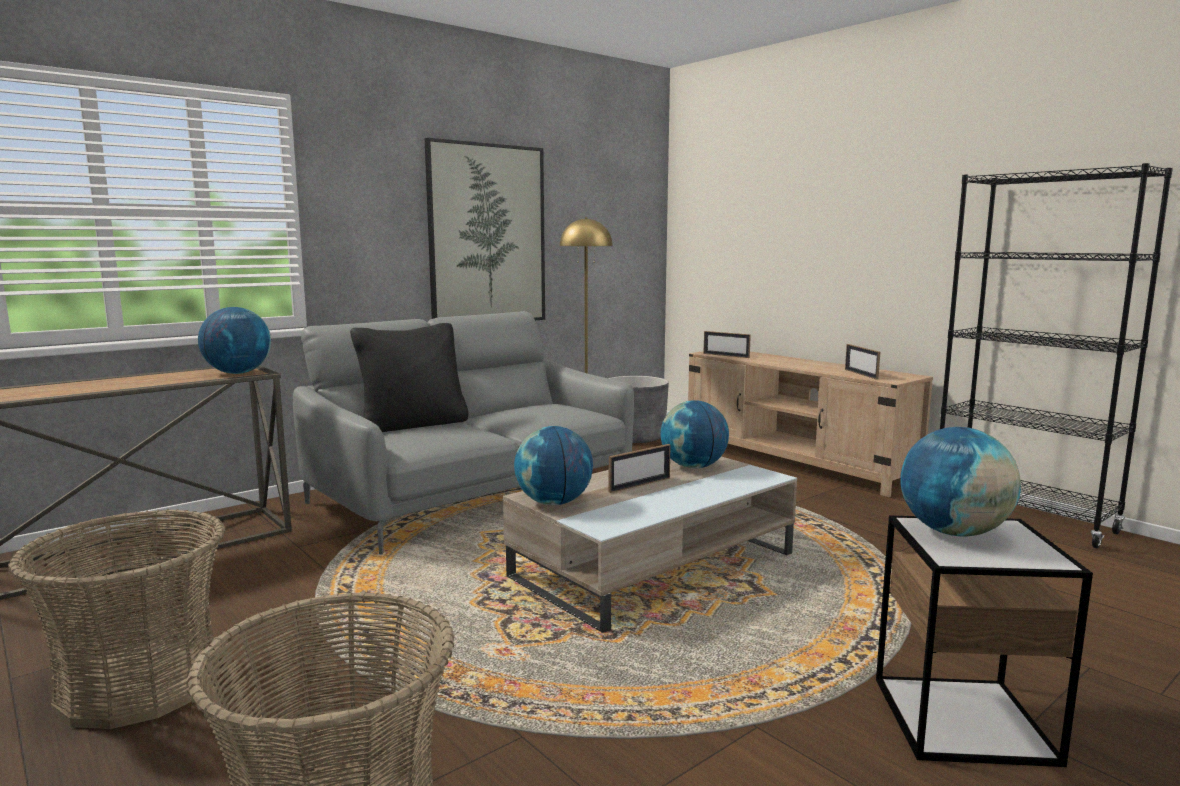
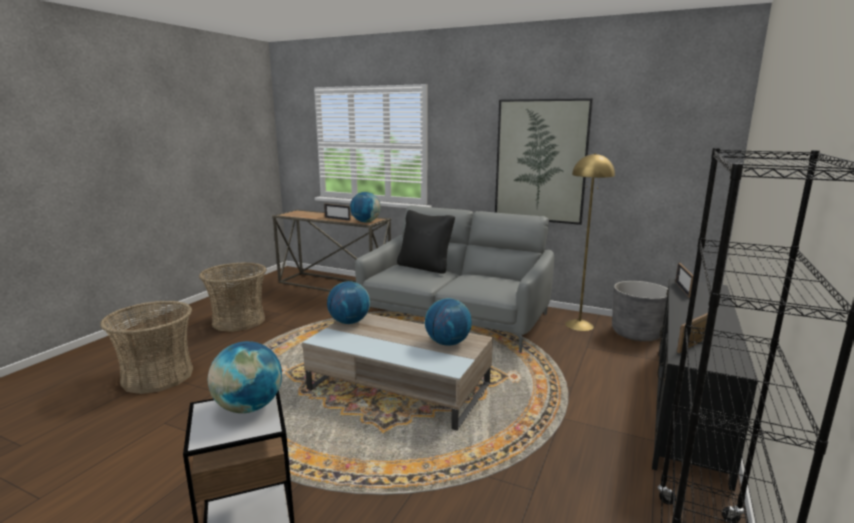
camera: 65 degrees right, 5 degrees up
(640, 485) = (396, 335): picture frame -> picture frame (337, 219)
(795, 461) = (688, 407): beige tv stand -> black tv stand

